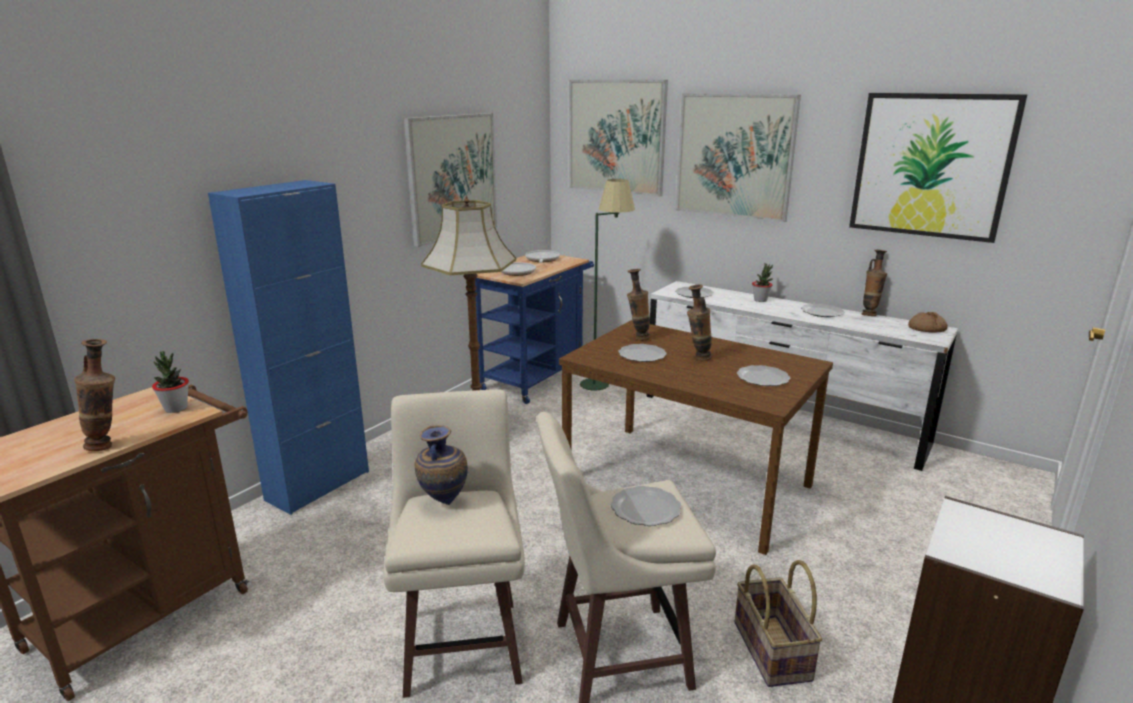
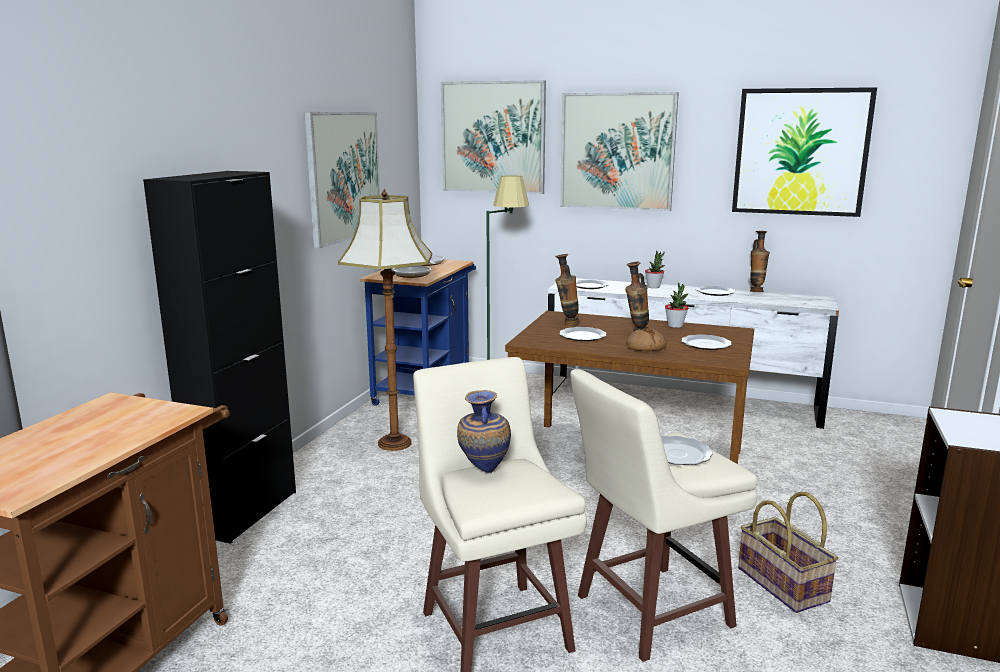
camera: 15 degrees left, 5 degrees down
(108, 446) = (111, 449): vase -> none
(176, 408) = (156, 410): potted plant -> potted plant (675, 326)
(318, 485) = (245, 512): blue cabinet -> black cabinet
(926, 329) = (811, 298): bread -> bread (645, 348)

